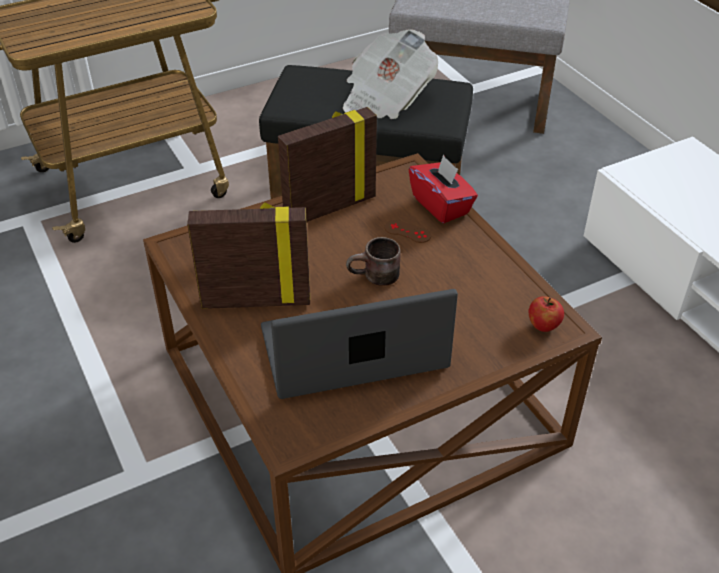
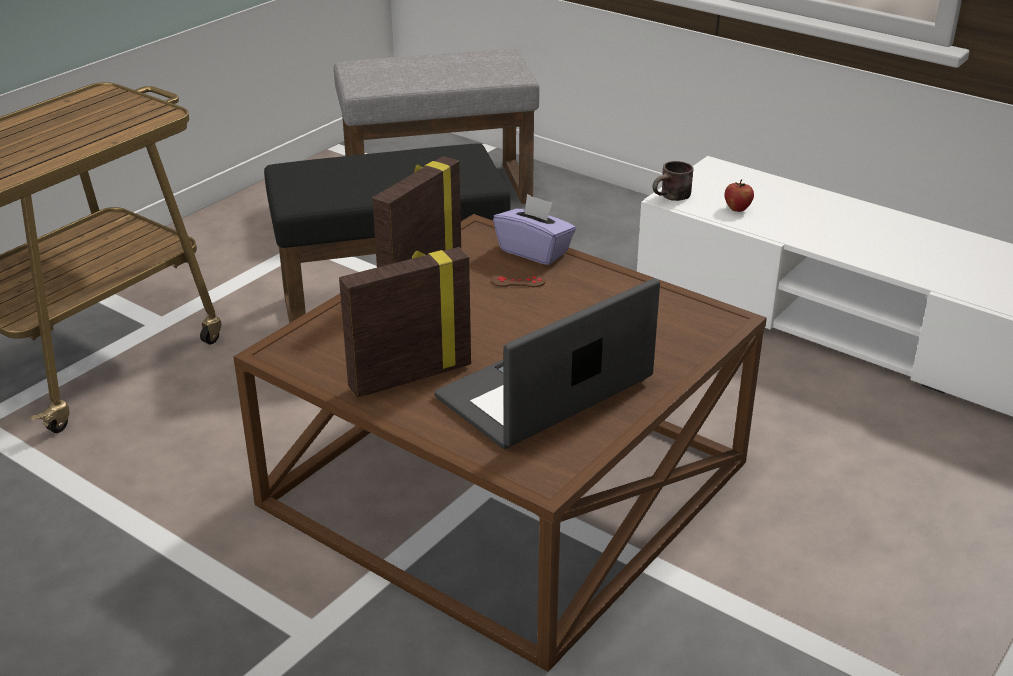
camera: 25 degrees left, 10 degrees down
(375, 279) = (518, 327): brown mug -> brown mug (672, 198)
(386, 98) = (404, 172): newspaper -> none
(441, 205) = (534, 251): red tissue box -> purple tissue box
(543, 326) = (709, 322): apple -> apple (737, 209)

